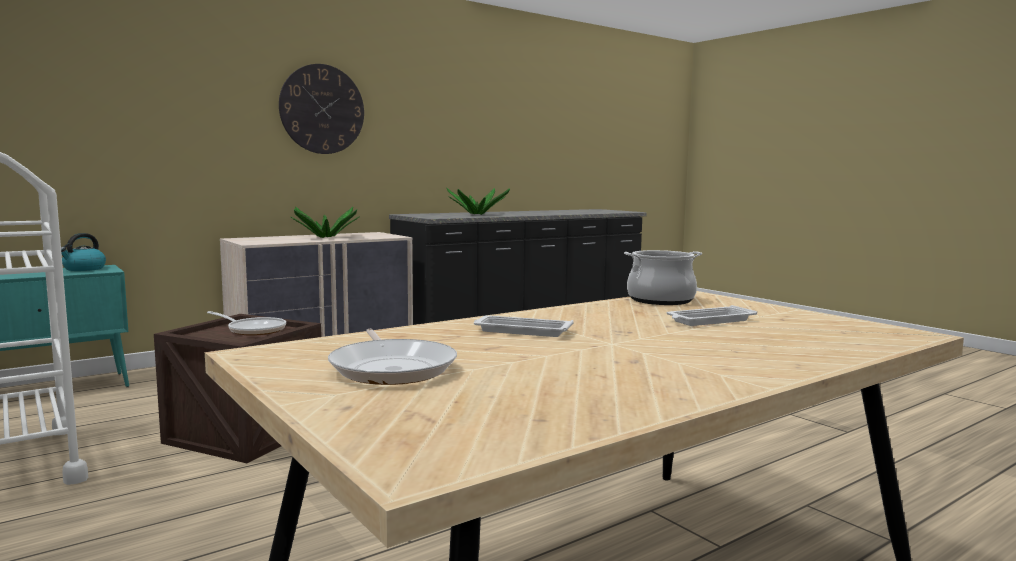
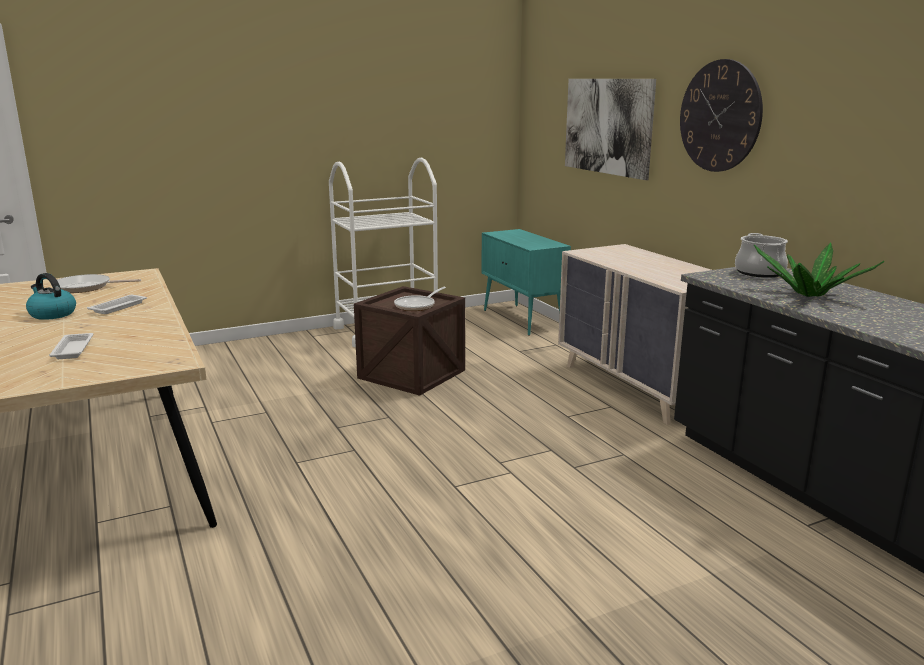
camera: 100 degrees right, 10 degrees up
(84, 269) = (541, 243): kettle -> kettle (52, 314)
(159, 116) = (607, 126): none -> picture
(325, 237) = (651, 266): potted plant -> none
(660, 300) = (161, 348): cooking pot -> cooking pot (759, 272)

